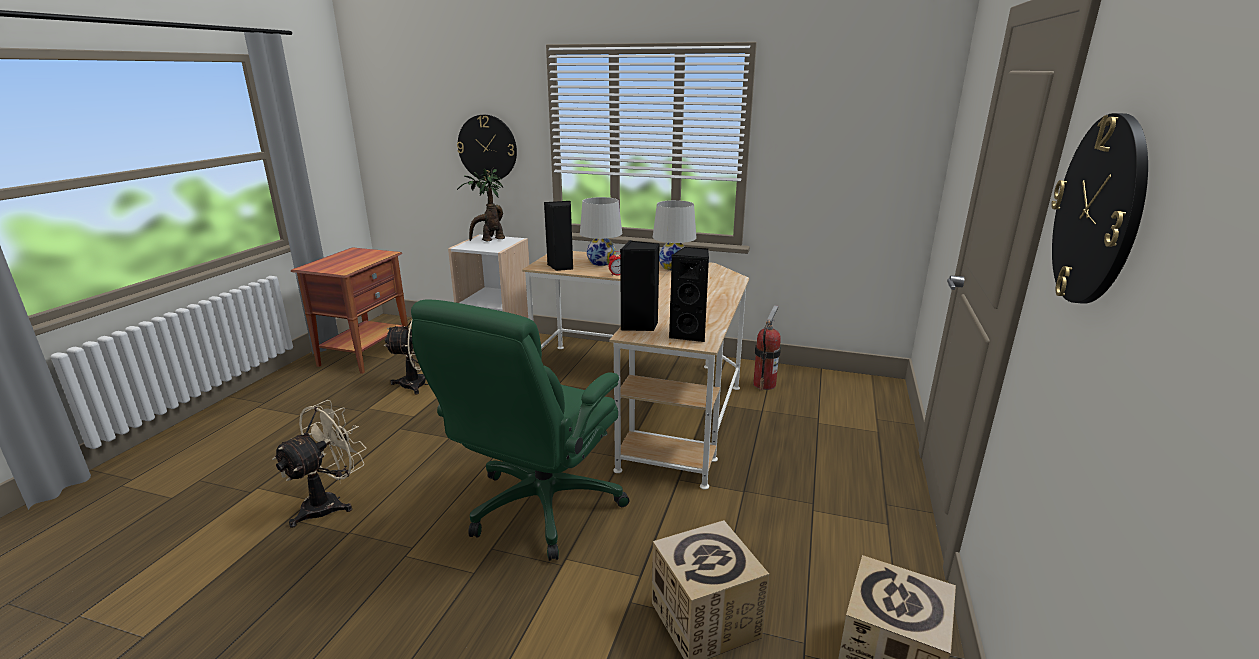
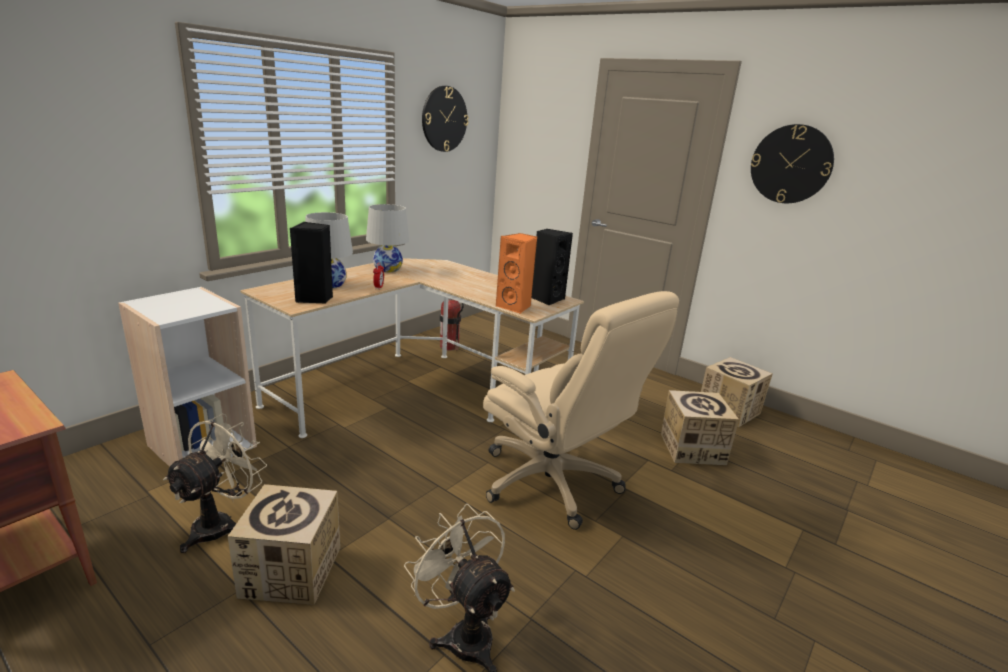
camera: 70 degrees left, 0 degrees up
(382, 421) = (291, 571): none -> cardboard box
(487, 148) = (85, 171): wall clock -> wall clock (444, 119)
(490, 240) = (167, 301): potted plant -> none
(536, 511) = (556, 487): green office chair -> beige office chair
(639, 325) = (515, 307): black speaker -> orange speaker

